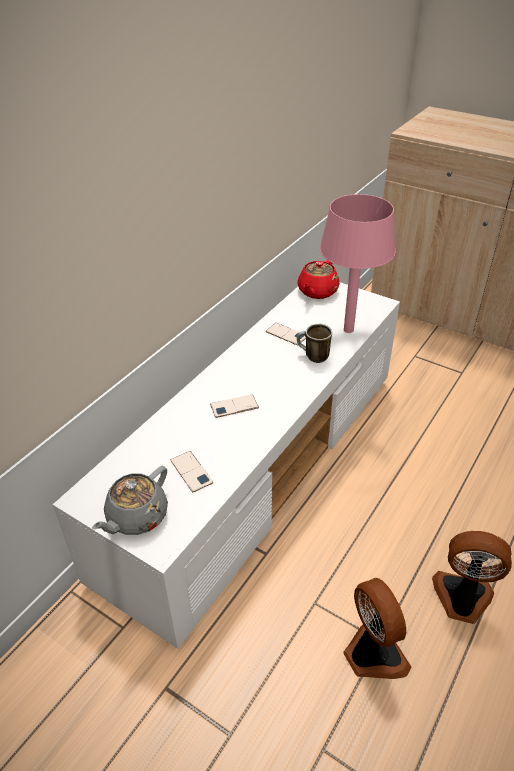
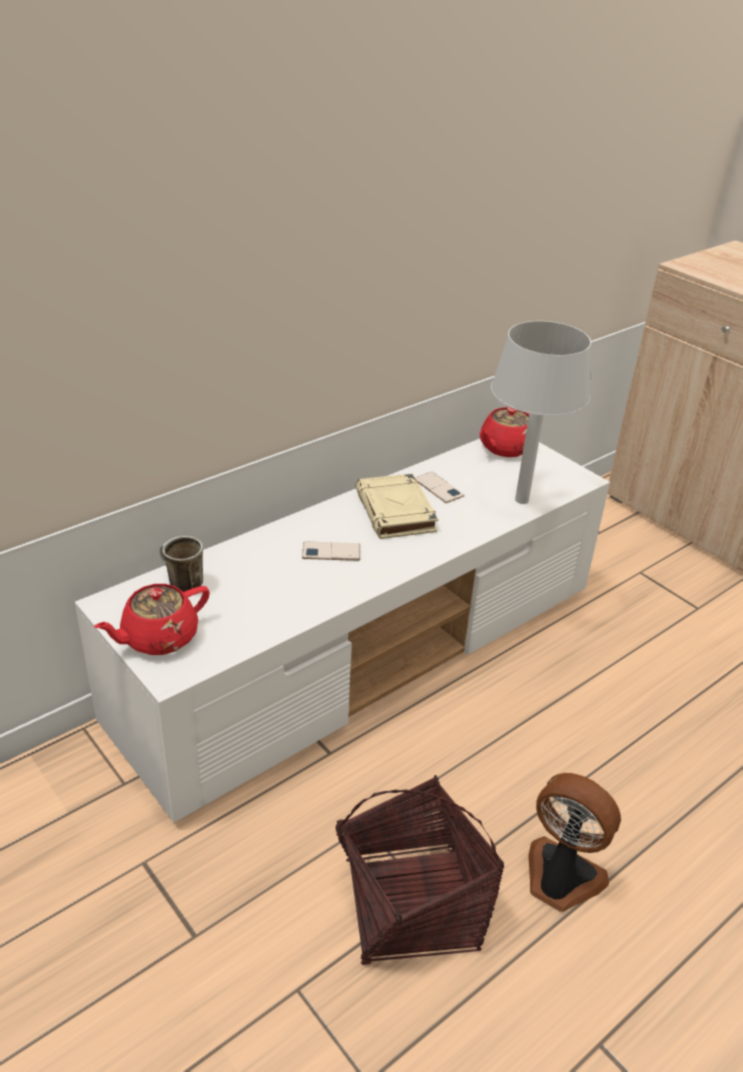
camera: 15 degrees right, 5 degrees down
(136, 517) = (158, 638): grey teapot -> red teapot
(191, 471) = (244, 608): phone -> none
(266, 361) = (396, 512): none -> beige book
(312, 357) = (458, 520): mug -> mug (180, 584)
(349, 330) = (522, 500): pink table lamp -> grey table lamp
(372, 654) = (410, 905): fan -> basket

